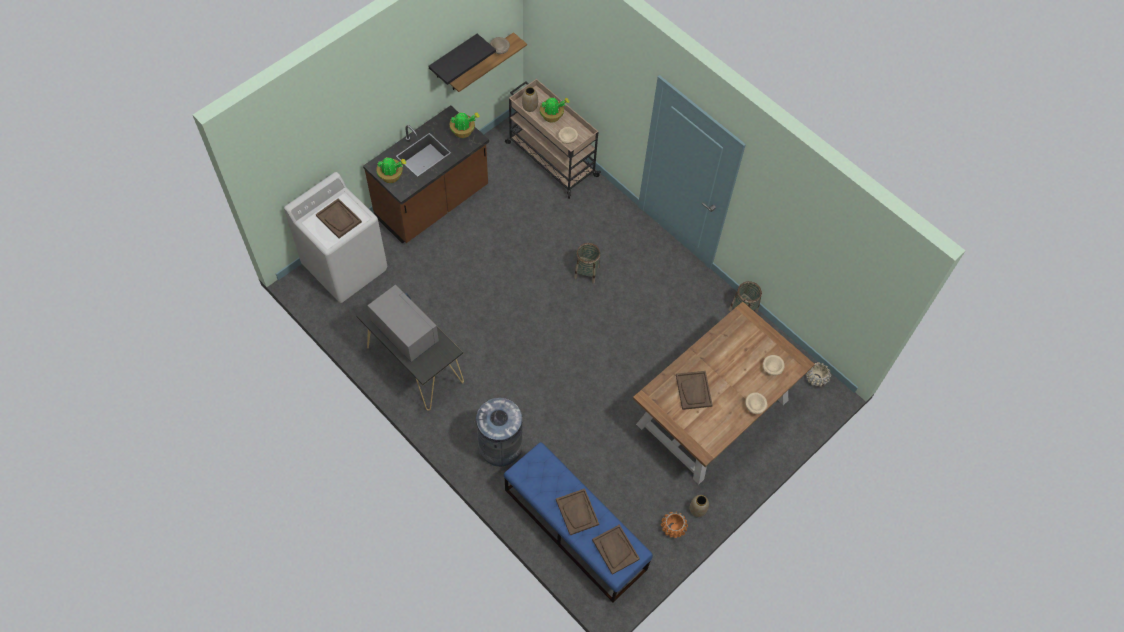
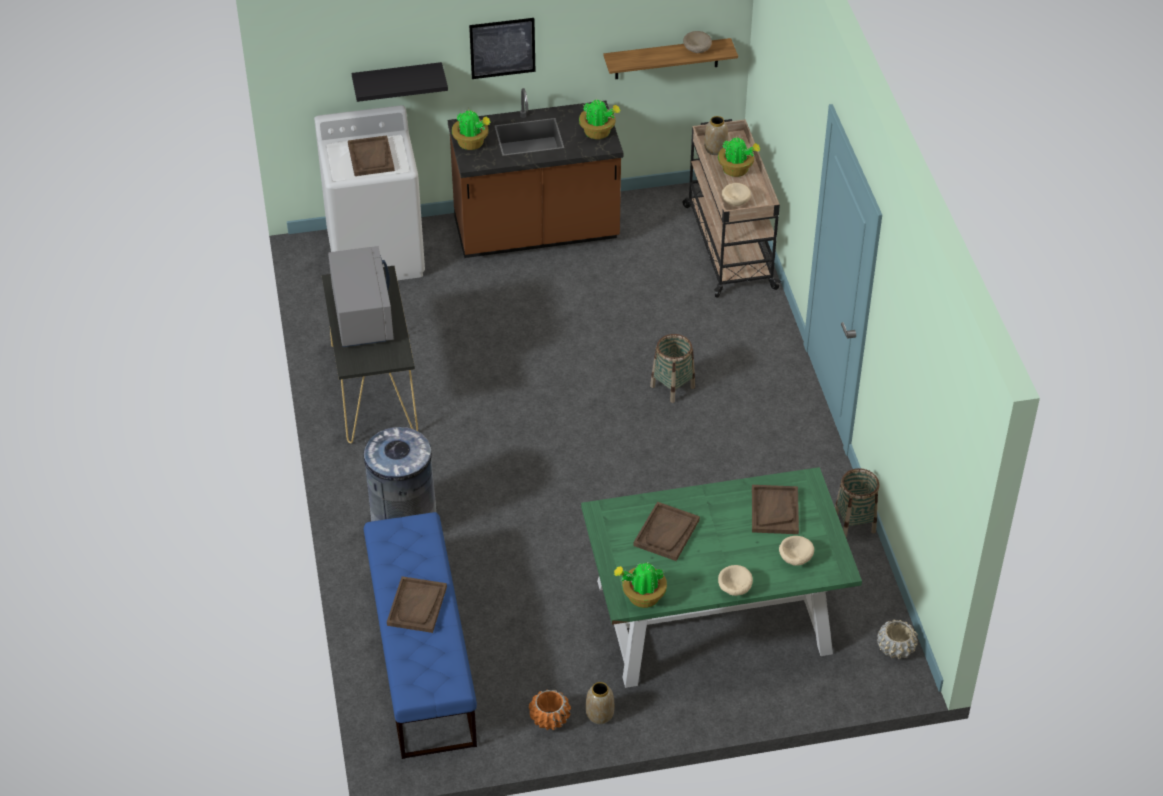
camera: 35 degrees right, 15 degrees down
(387, 106) = (502, 48): none -> picture
(453, 57) = (622, 26): black shelf -> black shelf (397, 81)
(615, 549) = (430, 669): brown tray -> brown tray (774, 511)
(711, 441) = (642, 597): none -> potted plant
(713, 411) = (714, 616): brown dining table -> green dining table

